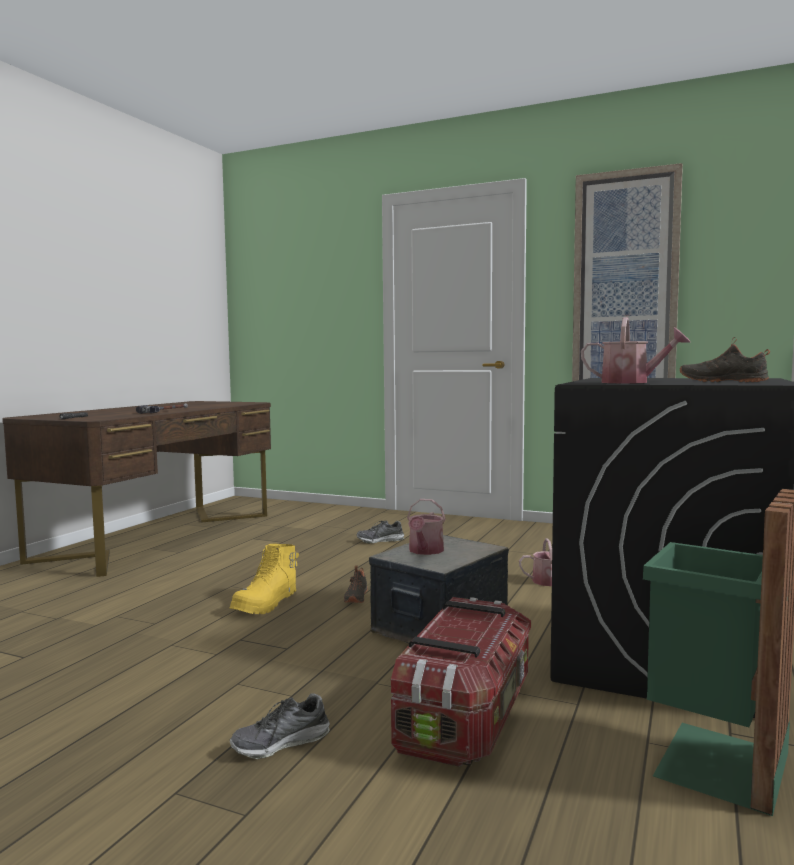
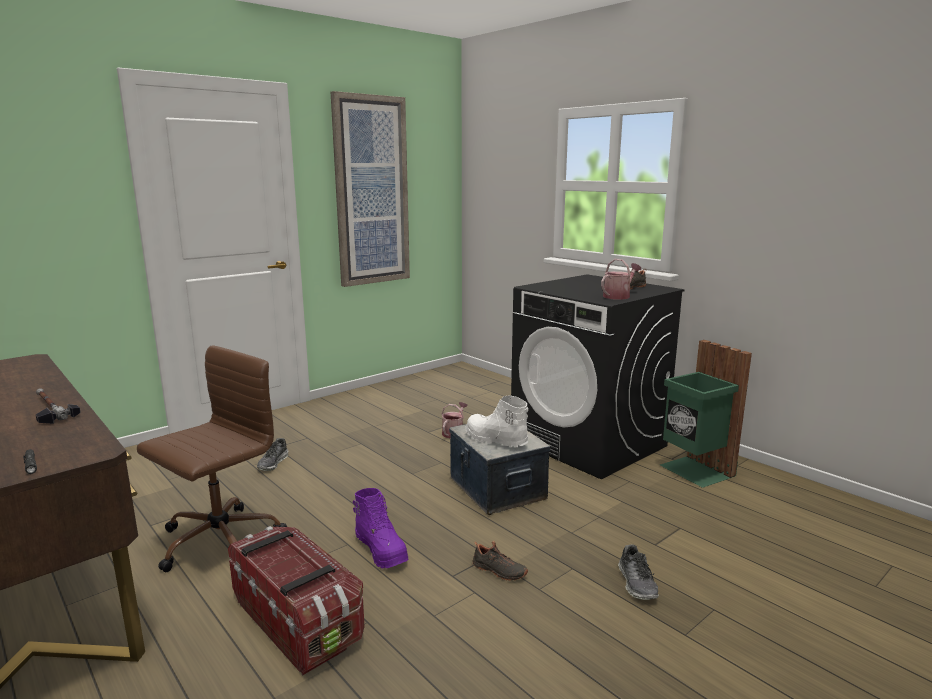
camera: 65 degrees left, 10 degrees up
(242, 558) = (218, 543): none -> brown office chair
(266, 605) = (382, 550): yellow boot -> purple boot
(355, 597) = (409, 506): black shoe -> black shoe (498, 571)
(425, 551) = (495, 440): watering can -> white boot
(467, 715) = (628, 514): storage box -> storage box (297, 620)

